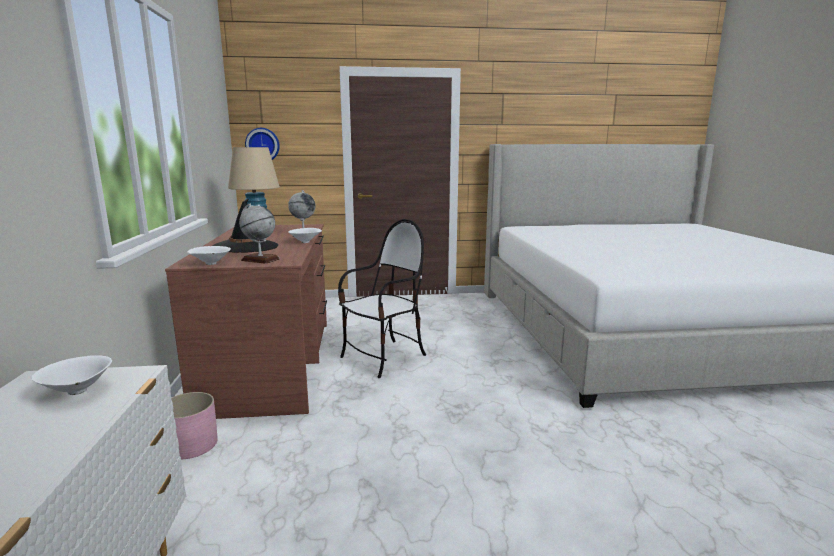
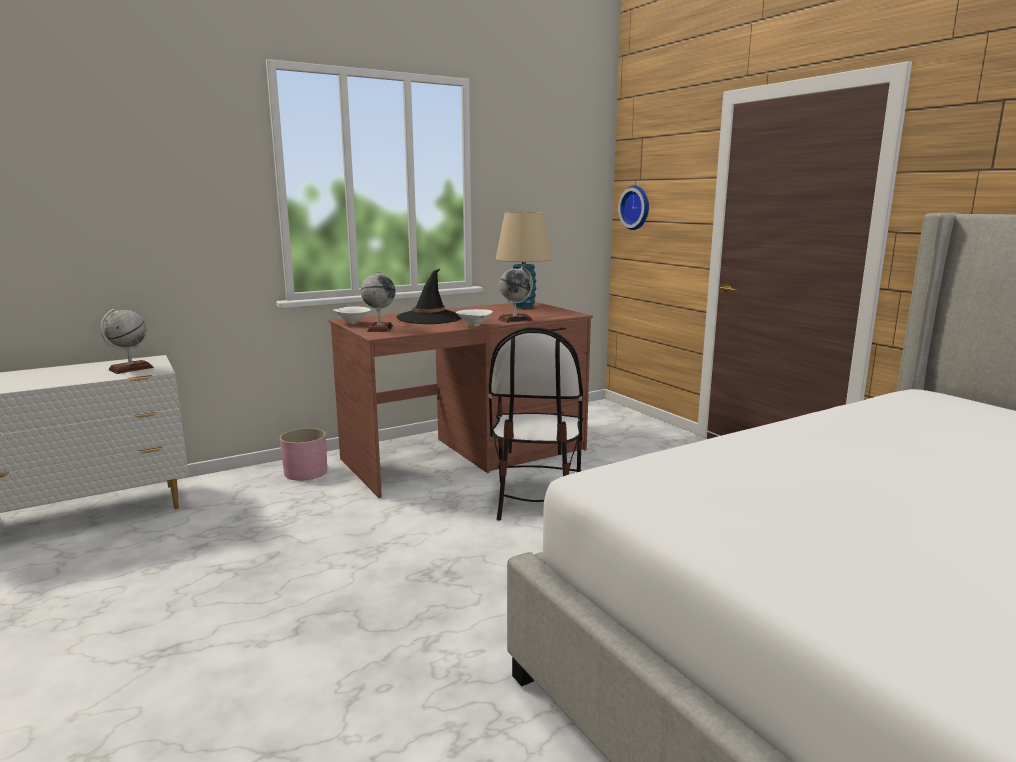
camera: 65 degrees right, 0 degrees up
(77, 392) = (131, 368): white bowl -> globe
(384, 358) = (535, 500): chair -> chair turned 75 degrees clockwise

